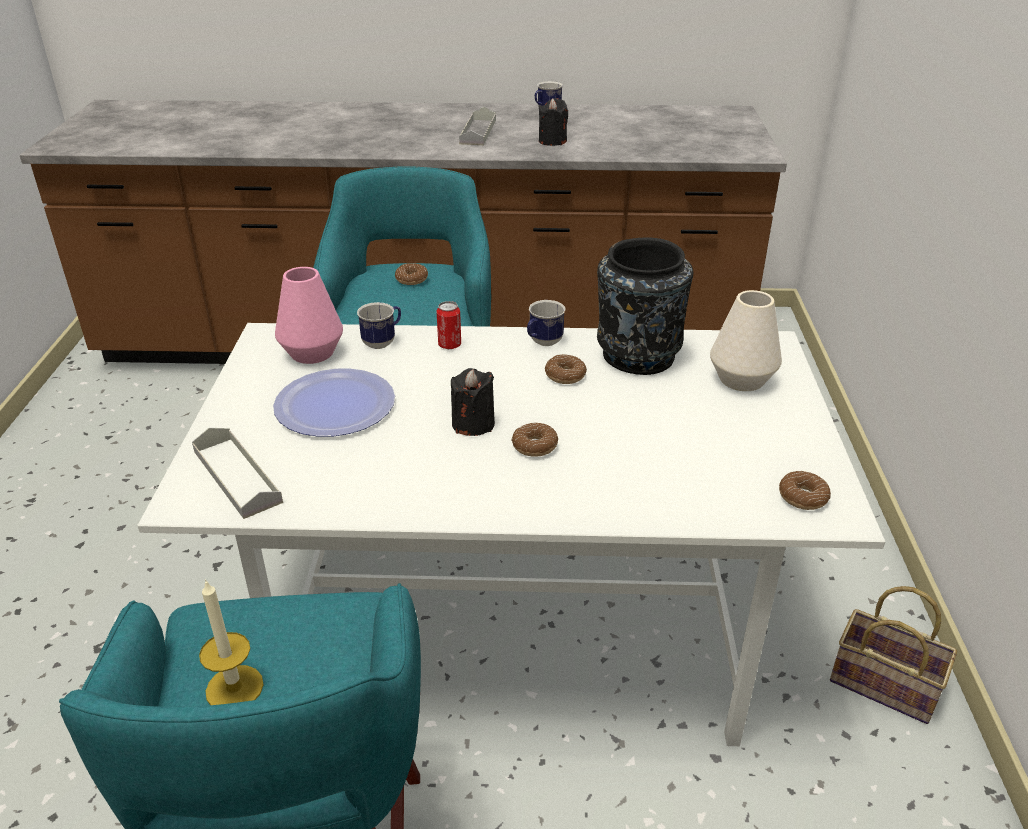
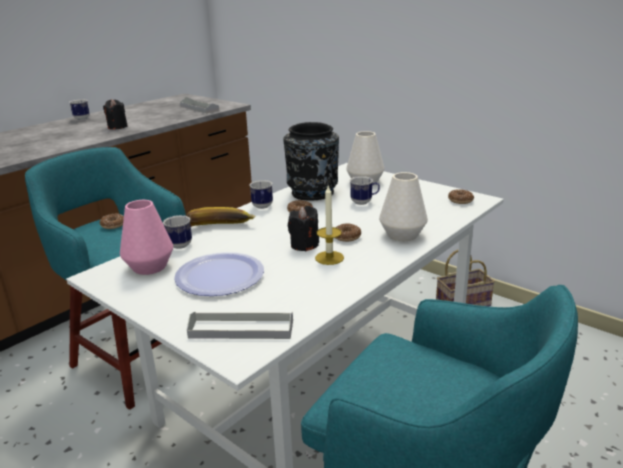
camera: 50 degrees left, 10 degrees down
(234, 688) = (423, 403): candle -> candle (329, 258)
(449, 345) = (220, 228): can -> banana
(478, 132) = (59, 135): grey tray -> grey tray (199, 108)
(598, 489) = (402, 235): none -> white vase
(666, 411) = (364, 202): none -> mug

